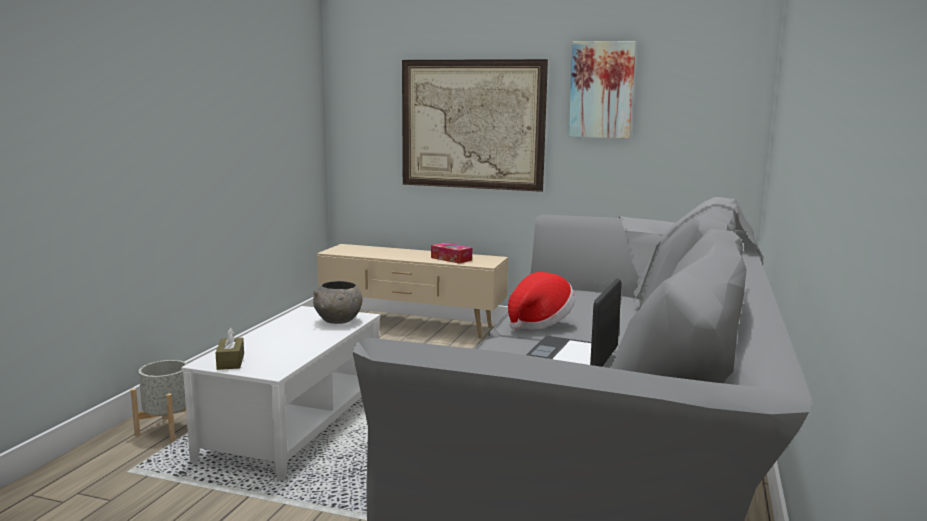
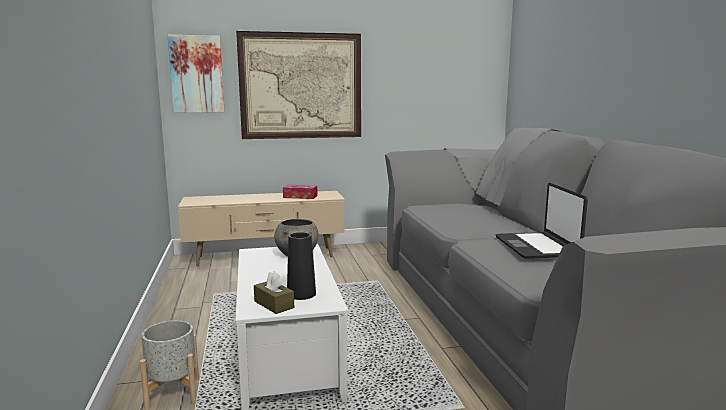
camera: 30 degrees left, 0 degrees up
(269, 358) = (301, 294): none -> black vase
(539, 323) = (464, 227): hat -> none
(601, 90) = (401, 58): picture -> picture (197, 74)

